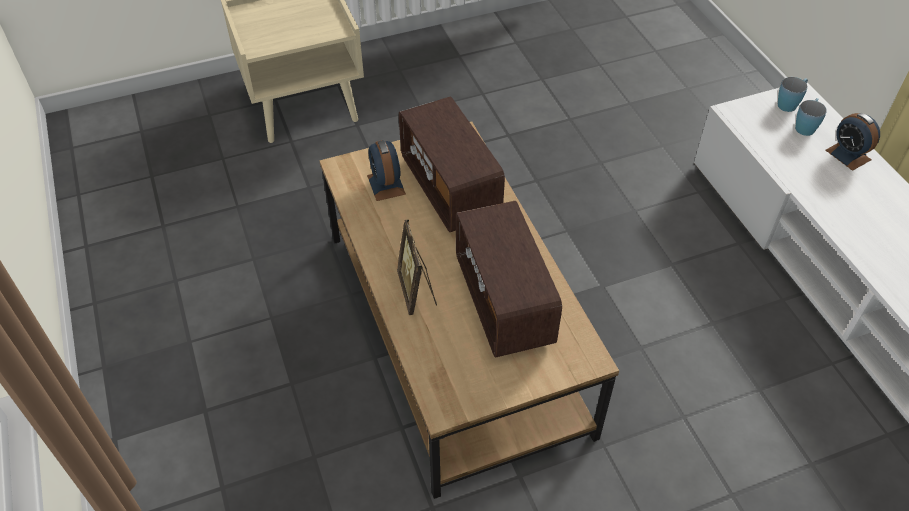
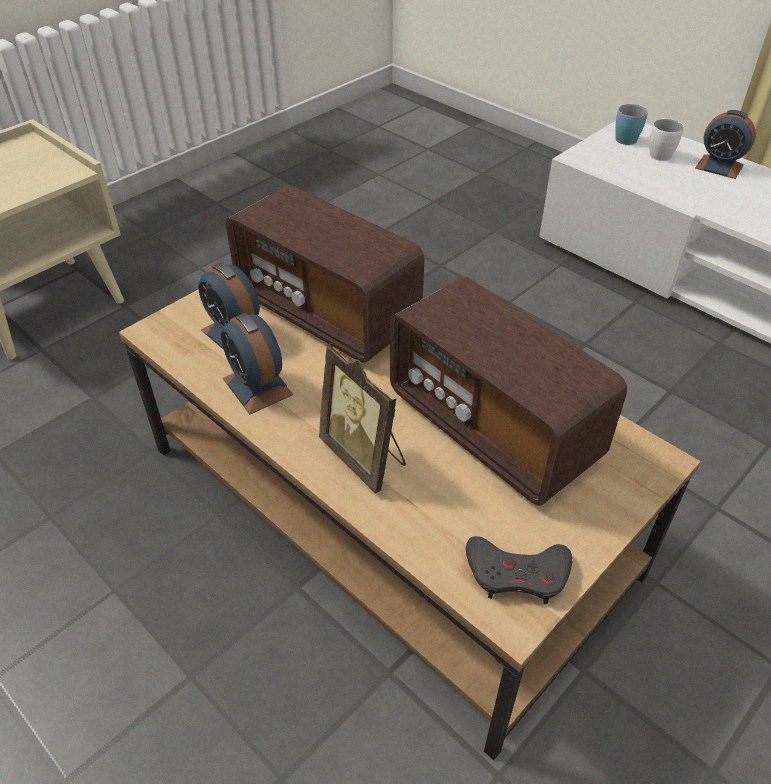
camera: 25 degrees left, 5 degrees down
(380, 225) = (257, 386): none -> alarm clock
(460, 389) = (517, 574): none -> grey game controller
(805, 126) = (659, 152): blue mug -> white mug

